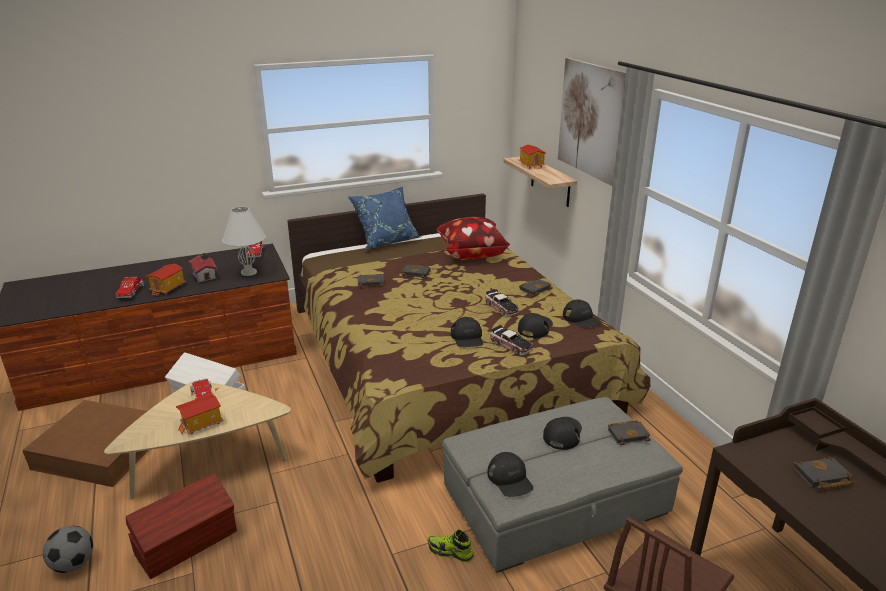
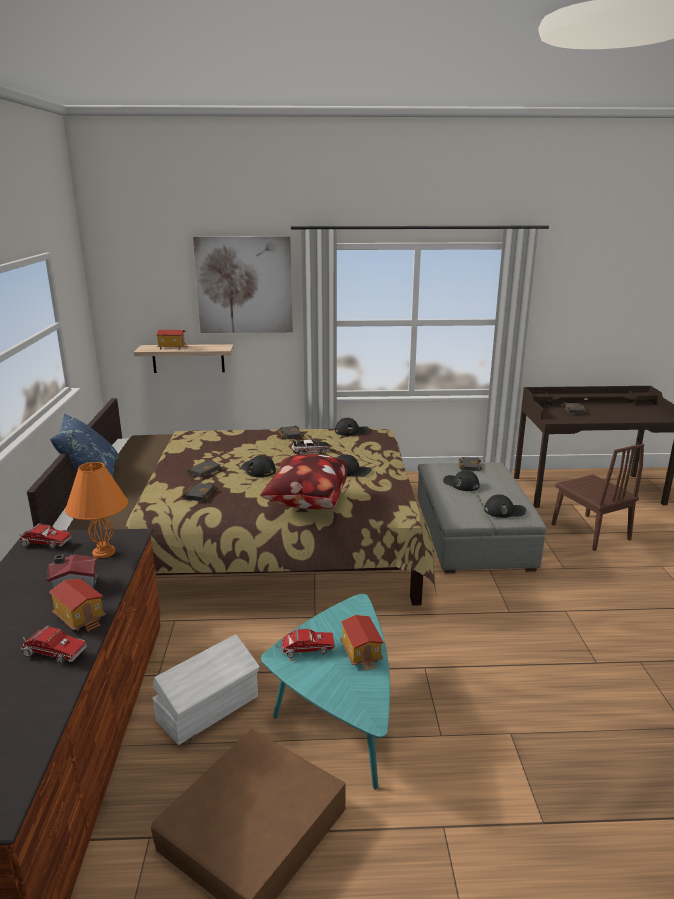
camera: 70 degrees left, 5 degrees down
(74, 564) = (480, 842): football -> none
(188, 543) = (467, 736): brown storage box -> none
(209, 462) = (338, 714): beige coffee table -> turquoise coffee table
(249, 272) = (104, 552): white table lamp -> orange table lamp
(450, 552) = (512, 585): shoe -> none
(471, 254) = (190, 444): pillow -> pillow (306, 502)
(511, 345) = (374, 458): toy car -> none
(535, 328) = (354, 446): black cap -> black cap (258, 470)

